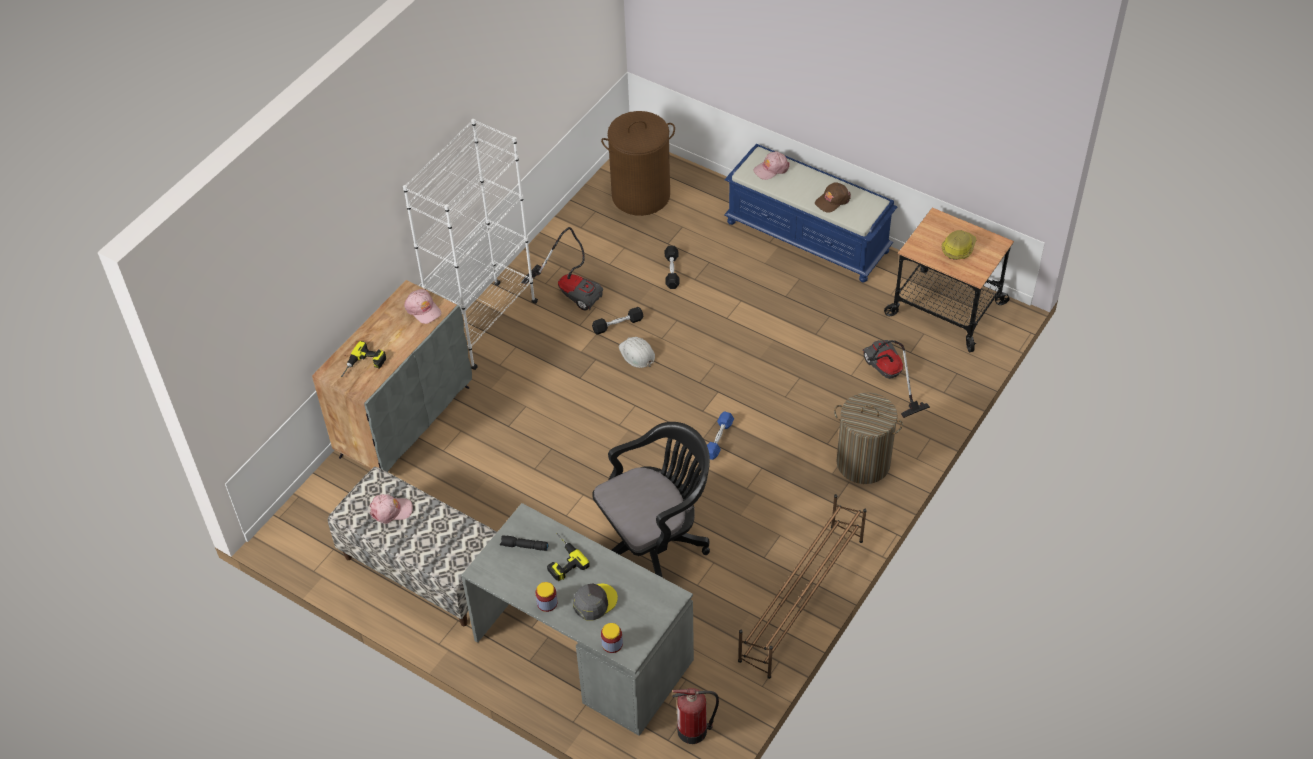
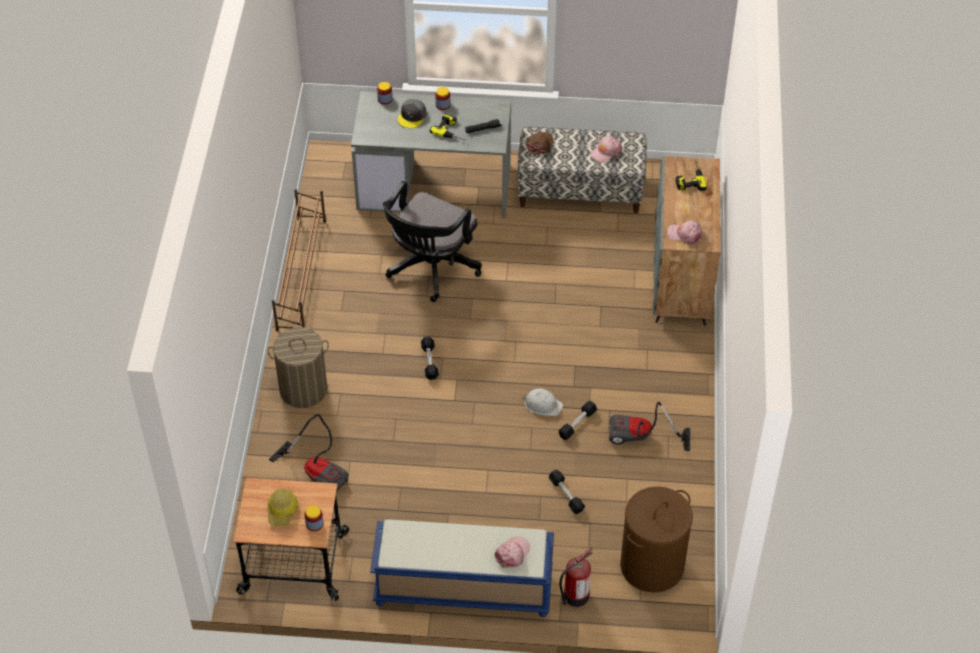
camera: 150 degrees right, 0 degrees up
(485, 326) = (686, 376): white bookcase -> none
(694, 730) = (331, 173): fire extinguisher -> fire extinguisher (574, 596)
(718, 439) = (429, 361): blue dumbbell -> black dumbbell
(832, 200) = (433, 541): brown cap -> brown cap (540, 144)
(934, 228) = (314, 523): none -> jar

